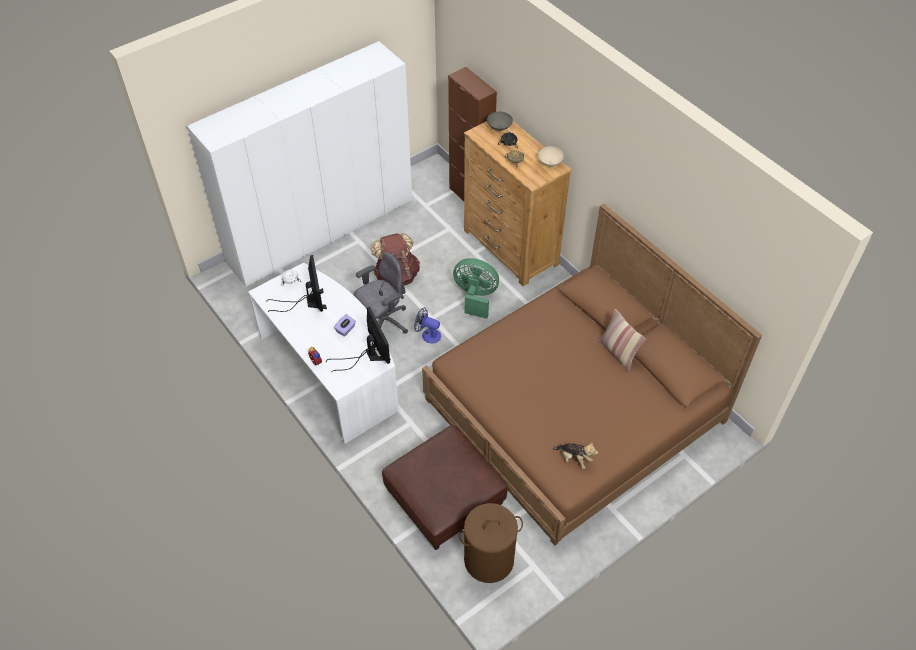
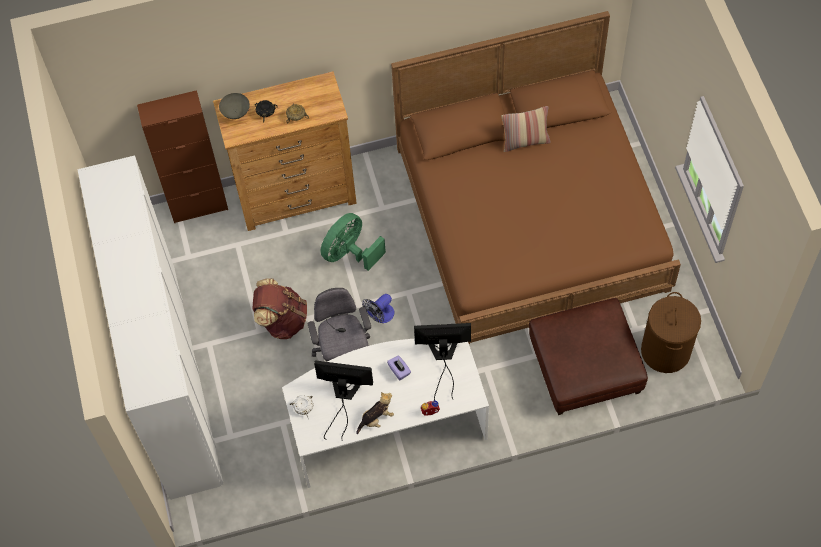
camera: 65 degrees left, 10 degrees up
(550, 162) = (314, 85): beige bowl -> none
(574, 458) = (628, 225): plush toy -> plush toy (376, 419)

